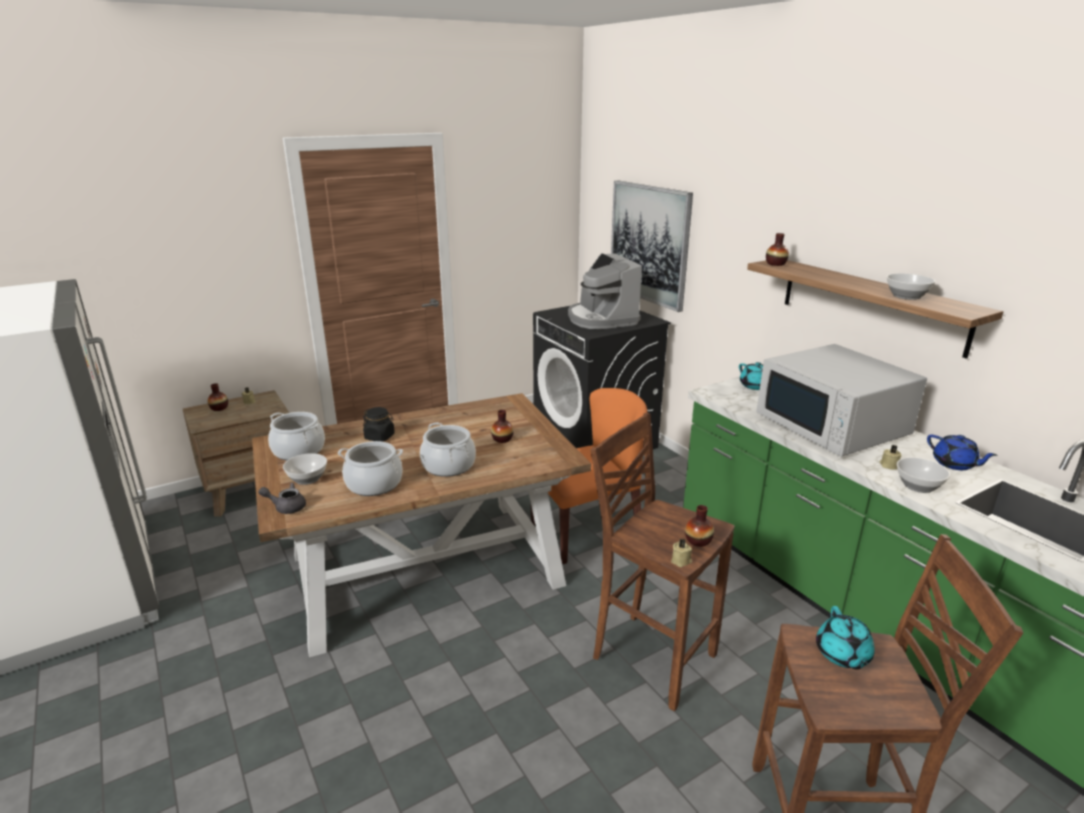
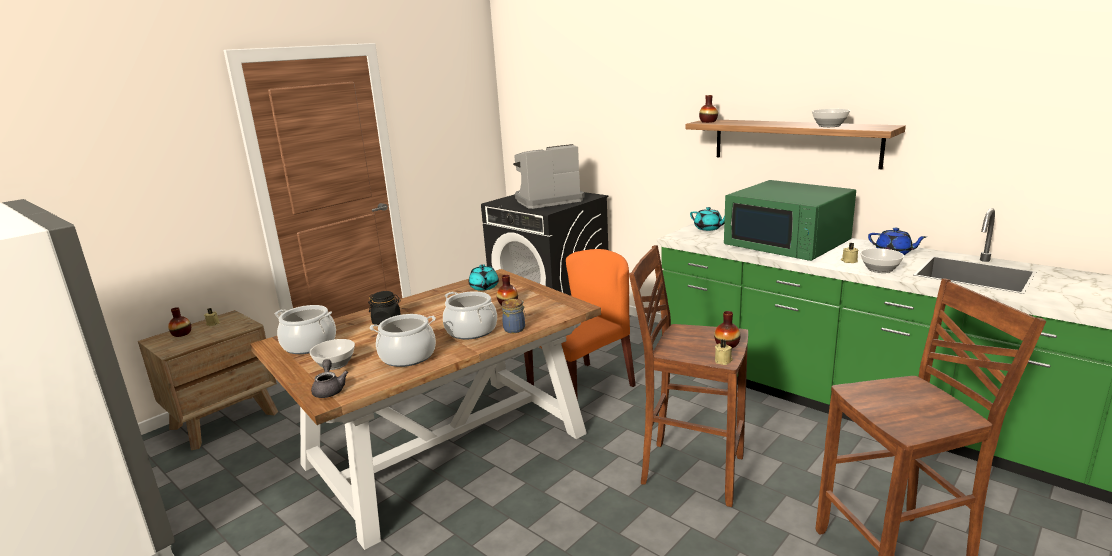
camera: 15 degrees left, 5 degrees down
(286, 507) = (329, 389): grey teapot -> grey teapot turned 90 degrees clockwise
(490, 473) = (515, 329): none -> jar
(601, 319) = (547, 200): coffee machine -> coffee machine turned 105 degrees clockwise
(649, 243) = (577, 129): picture -> none
(832, 425) = (787, 244): white microwave -> green microwave
(842, 655) = (891, 395): turquoise teapot -> turquoise teapot (484, 287)

